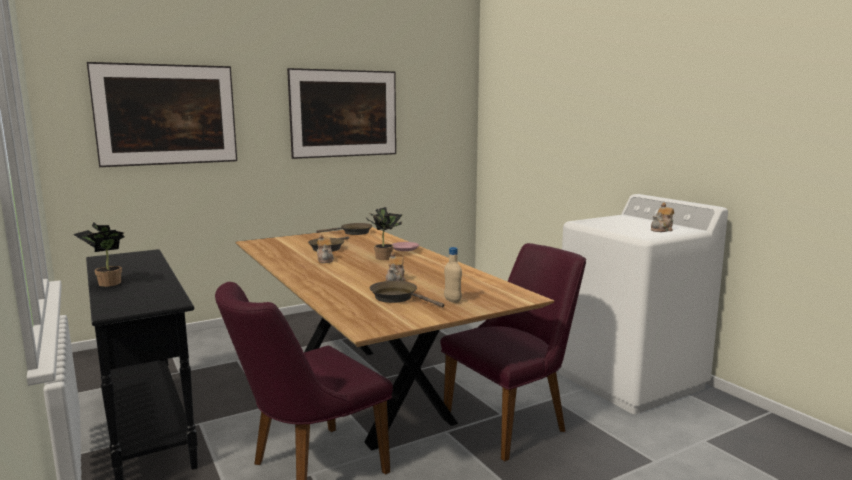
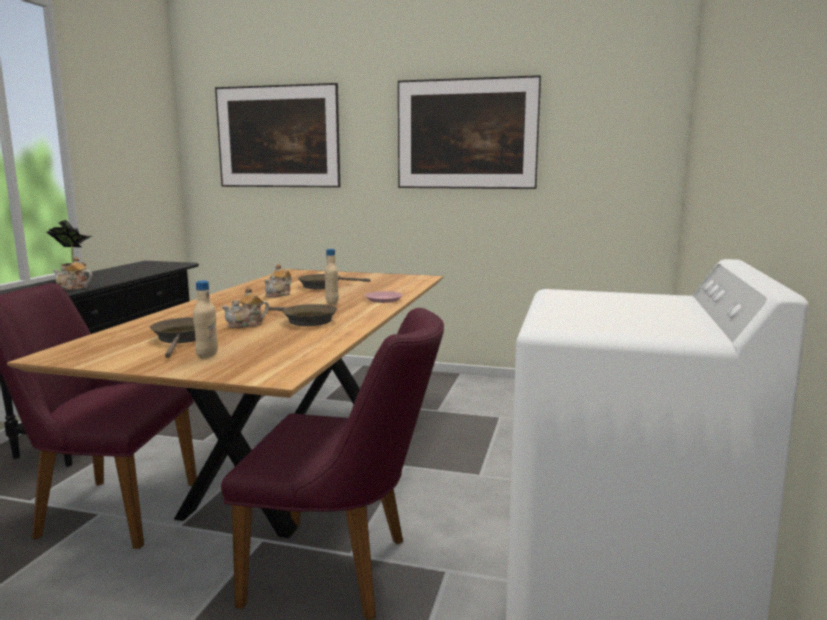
camera: 45 degrees right, 0 degrees up
(353, 232) = (401, 278): brown frying pan -> brown frying pan (306, 320)
(384, 257) = (332, 303): potted plant -> beige bottle
(662, 230) = (635, 324): teapot -> teapot (73, 288)

